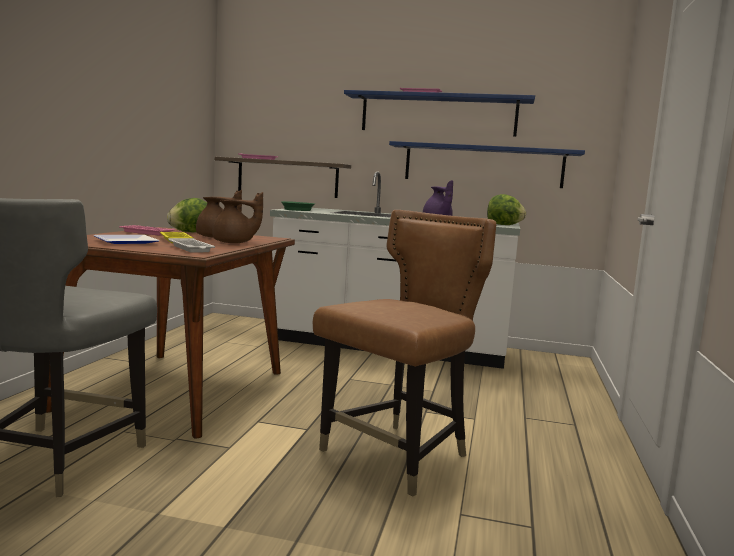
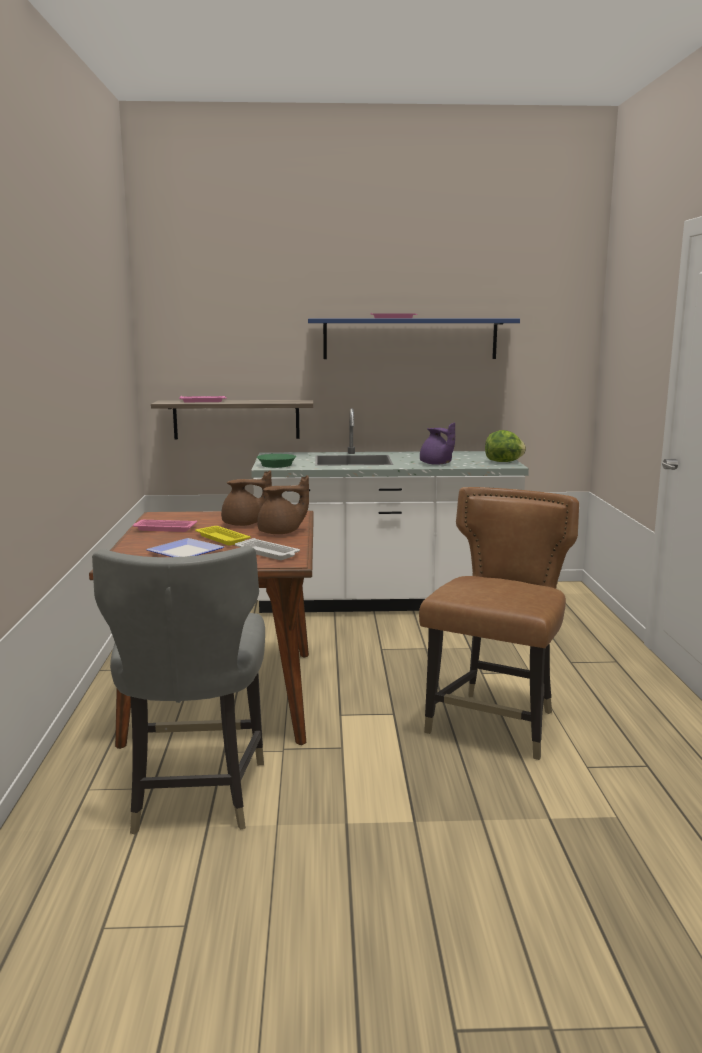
camera: 15 degrees left, 5 degrees up
(190, 232) = (200, 518): lettuce -> none
(483, 165) = (462, 391): blue shelf -> none

